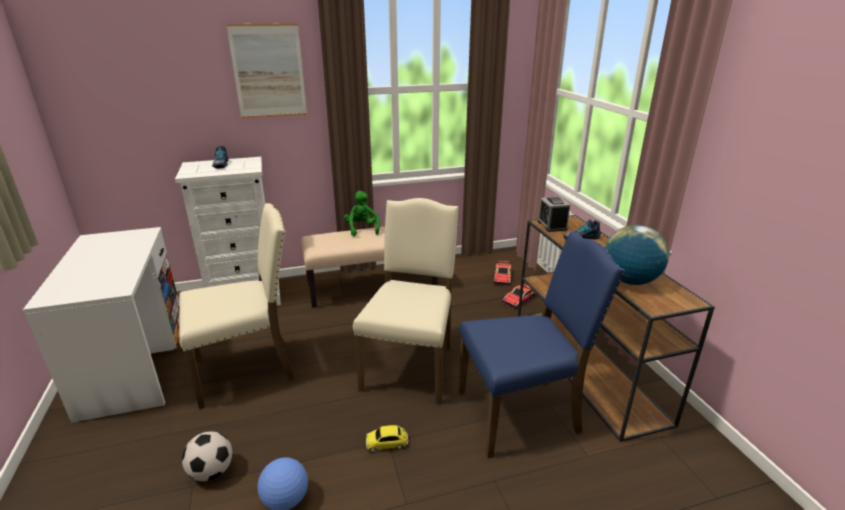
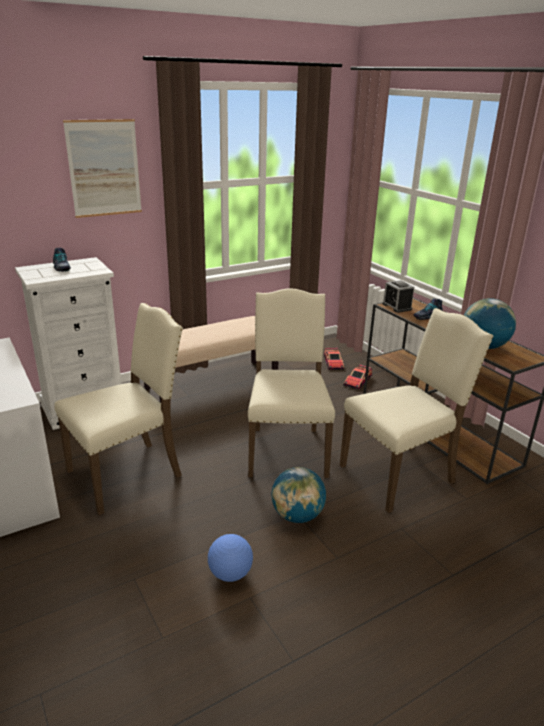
camera: 15 degrees left, 0 degrees up
(211, 472) = (146, 564): football -> none
(362, 229) = (200, 326): green plush toy -> none
(387, 444) = (297, 516): toy car -> globe
(521, 413) = (400, 474): blue chair -> beige chair

